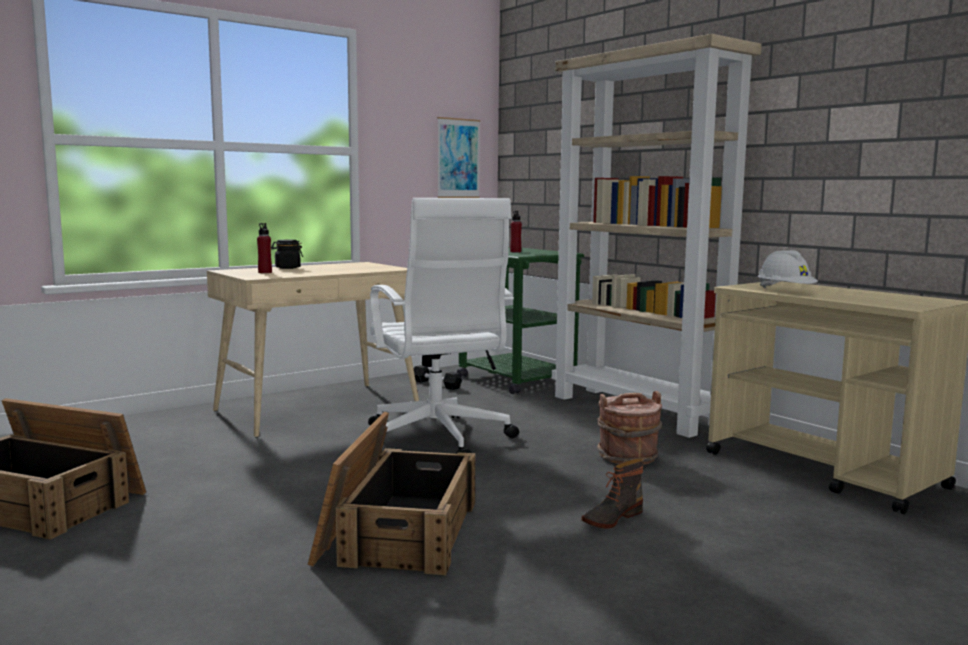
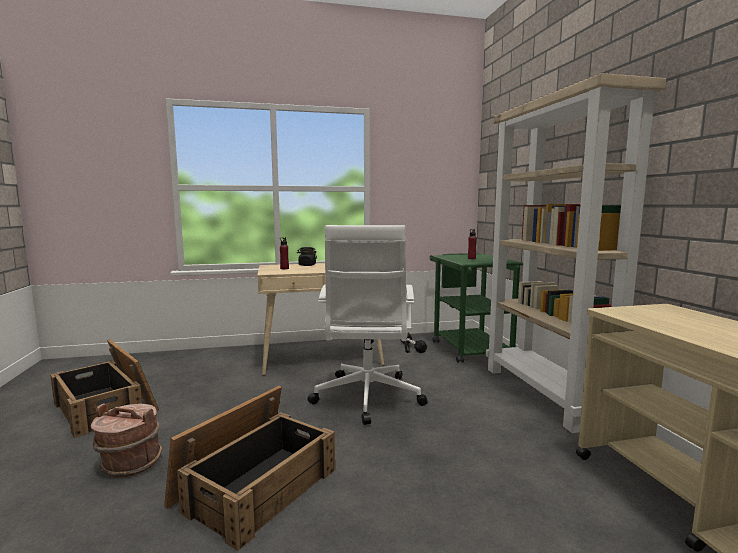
camera: 25 degrees right, 0 degrees up
(458, 158) = (445, 191): picture -> none
(611, 518) = (427, 519): boot -> none
(627, 457) = (498, 445): brown bucket -> brown bucket (130, 463)
(785, 291) = (657, 322): white hard hat -> none

